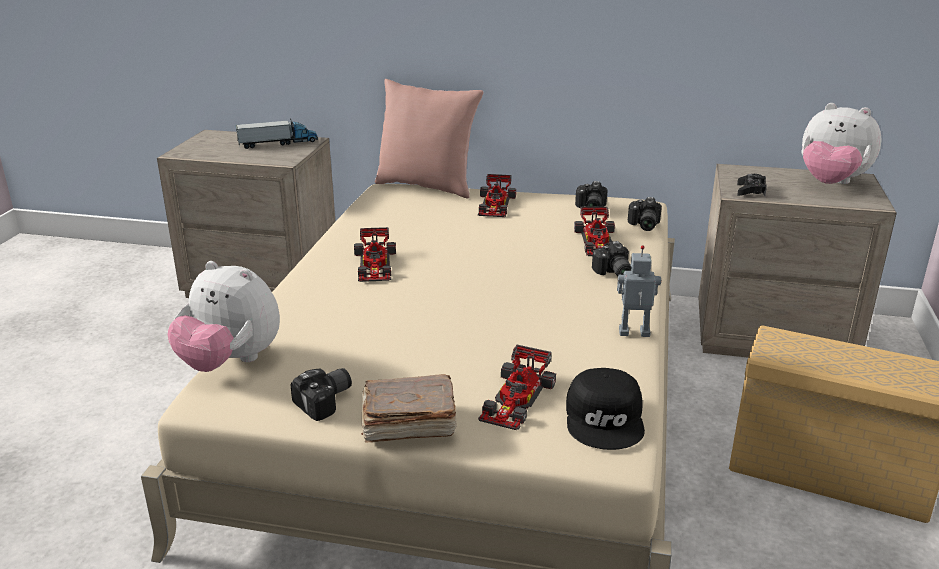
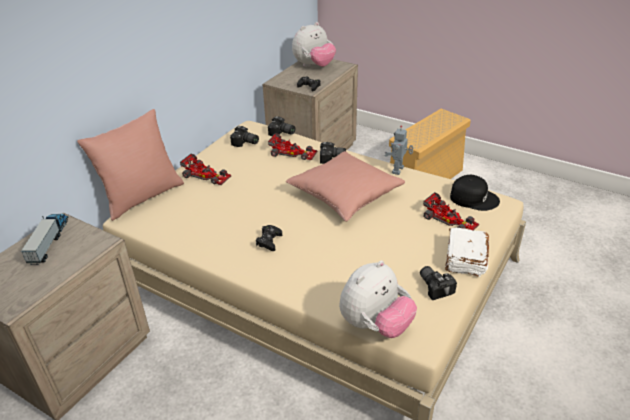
camera: 70 degrees left, 10 degrees up
(375, 264) = (269, 241): toy car -> black game controller
(407, 424) = (465, 259): brown book -> white book
(519, 298) = (345, 195): none -> pink pillow

